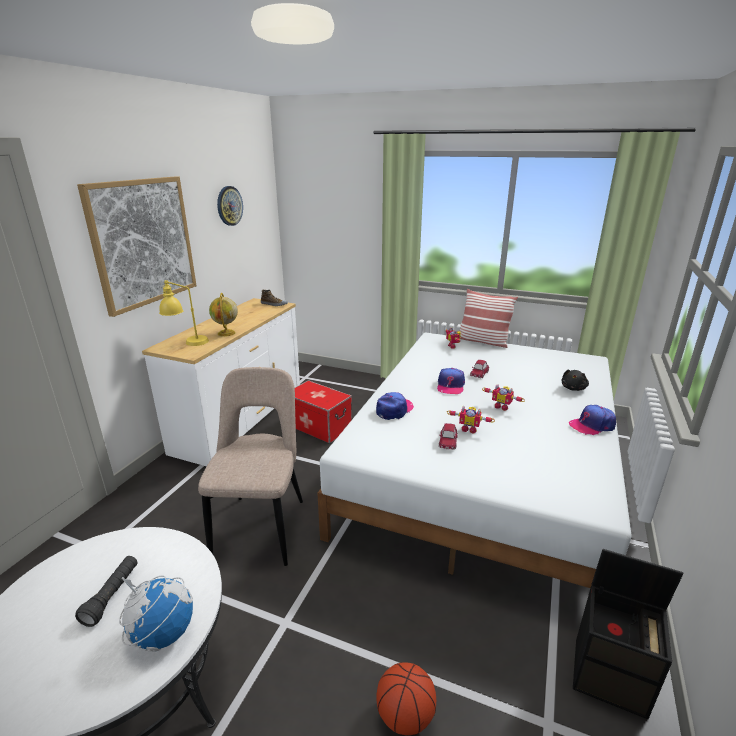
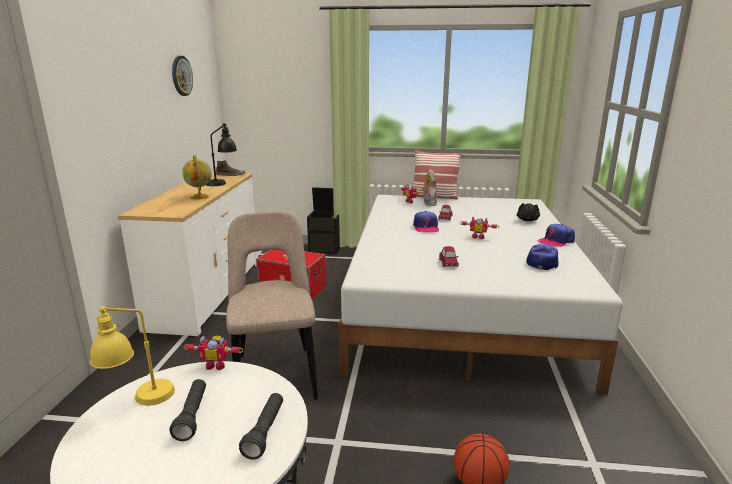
camera: 15 degrees left, 5 degrees down
(143, 242) = (115, 102): picture -> none
(163, 633) = (265, 432): globe -> black flashlight
(187, 344) = (164, 207): yellow table lamp -> yellow table lamp (139, 402)
(260, 314) = (223, 182): none -> black table lamp
(394, 410) = (387, 247): cap -> cap (542, 262)
(469, 429) = (460, 253): toy robot -> toy robot (216, 365)
(471, 351) = (428, 203): none -> plush toy
(611, 676) = (624, 424): black storage box -> black storage box (326, 248)

